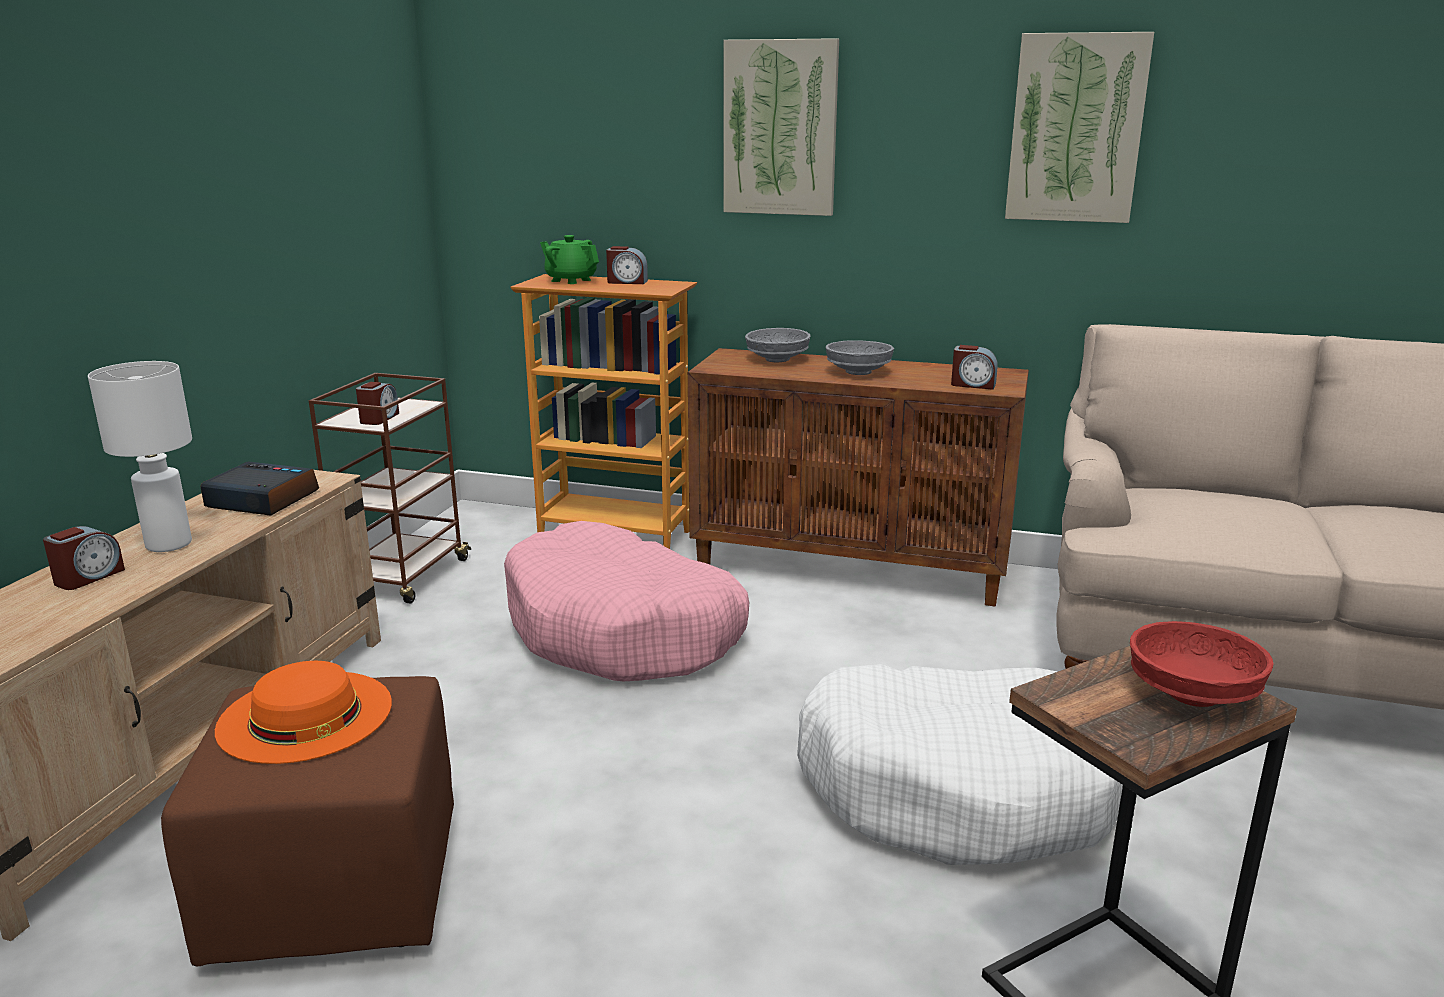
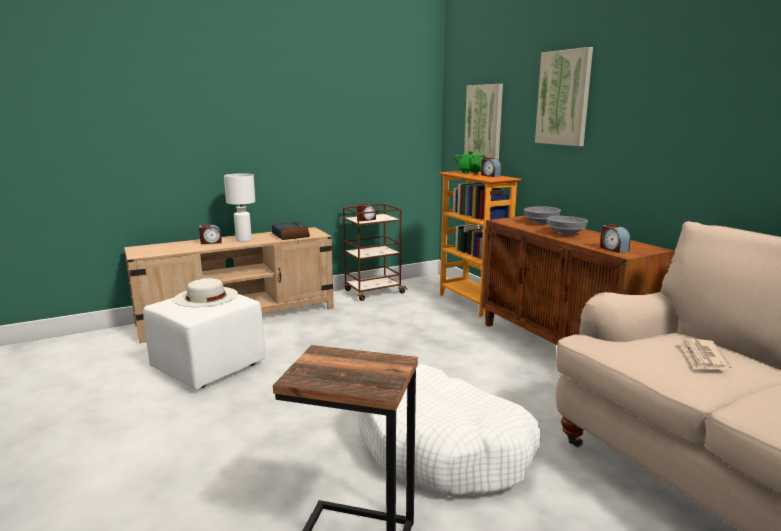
camera: 45 degrees right, 5 degrees down
(305, 715) = (206, 296): orange hat -> white hat
(336, 886) = (209, 366): brown ottoman -> white ottoman
(623, 631) = (414, 334): pink dog bed -> none
(1076, 129) = (716, 93): picture -> picture (484, 123)
(1194, 694) = (367, 377): red bowl -> none
(1255, 510) = (702, 357): none -> newspaper

